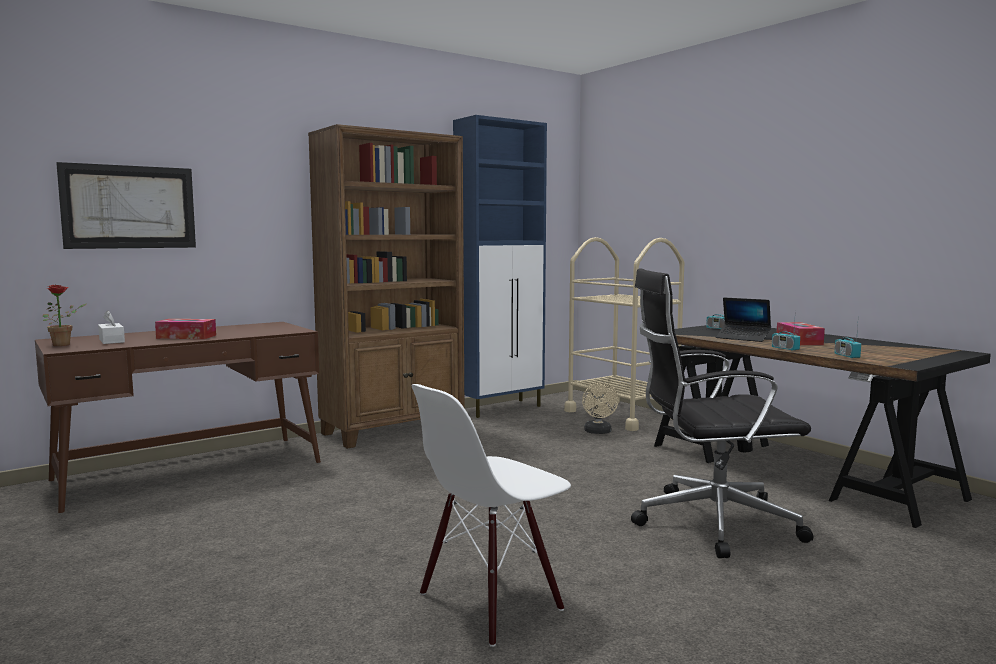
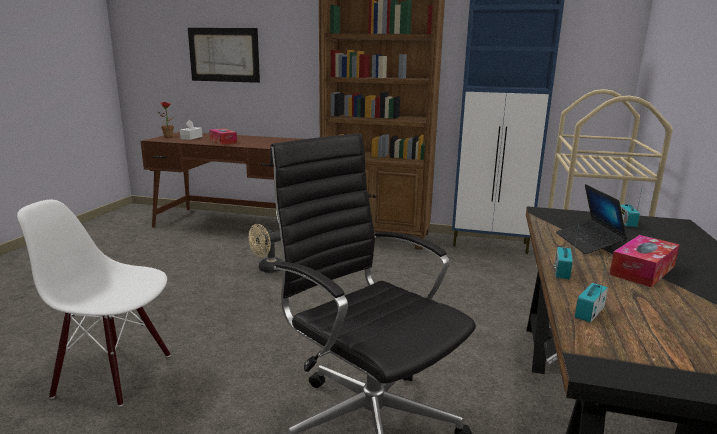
camera: 50 degrees right, 10 degrees up
(598, 432) = (513, 295): beige fan -> beige fan (267, 269)

